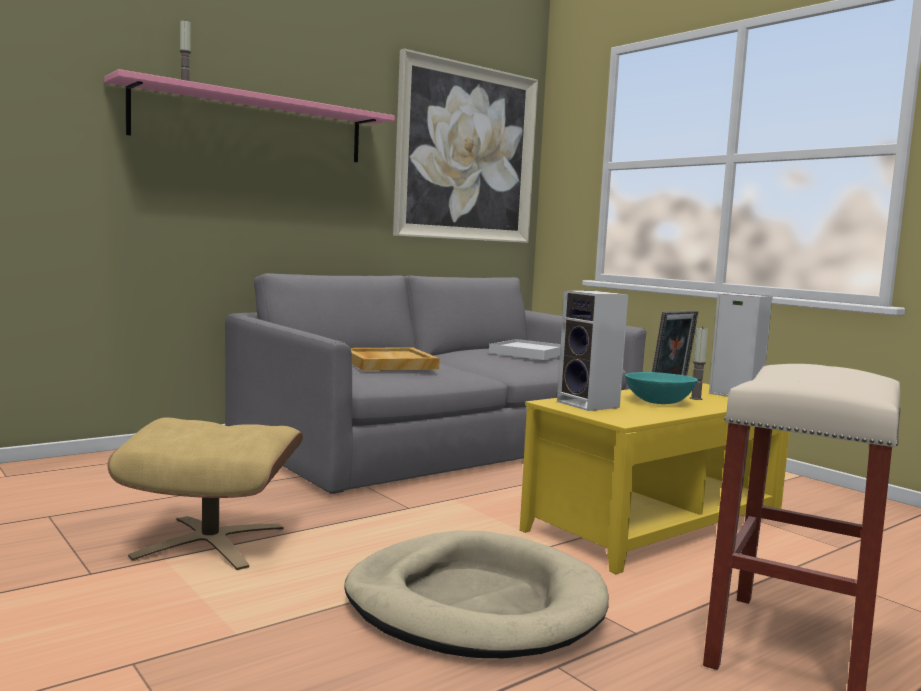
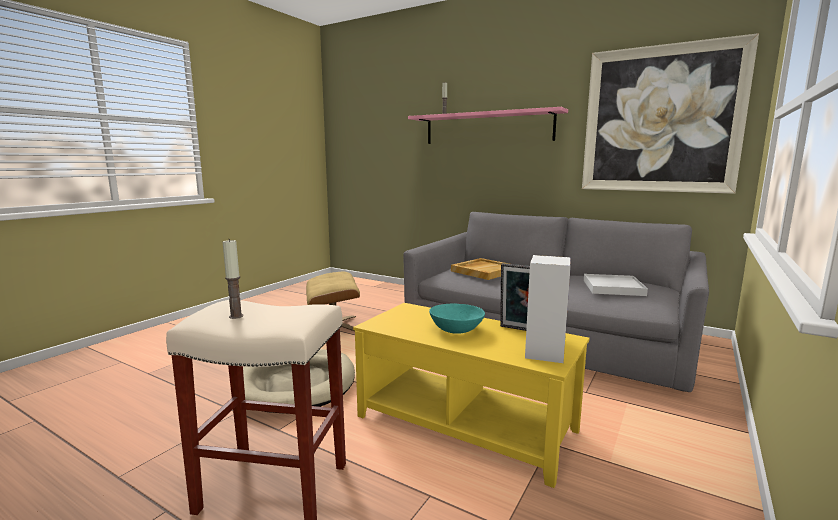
camera: 70 degrees right, 5 degrees up
(590, 405) = (413, 315): speaker -> none
(696, 398) = (493, 340): candle -> candle (236, 316)

